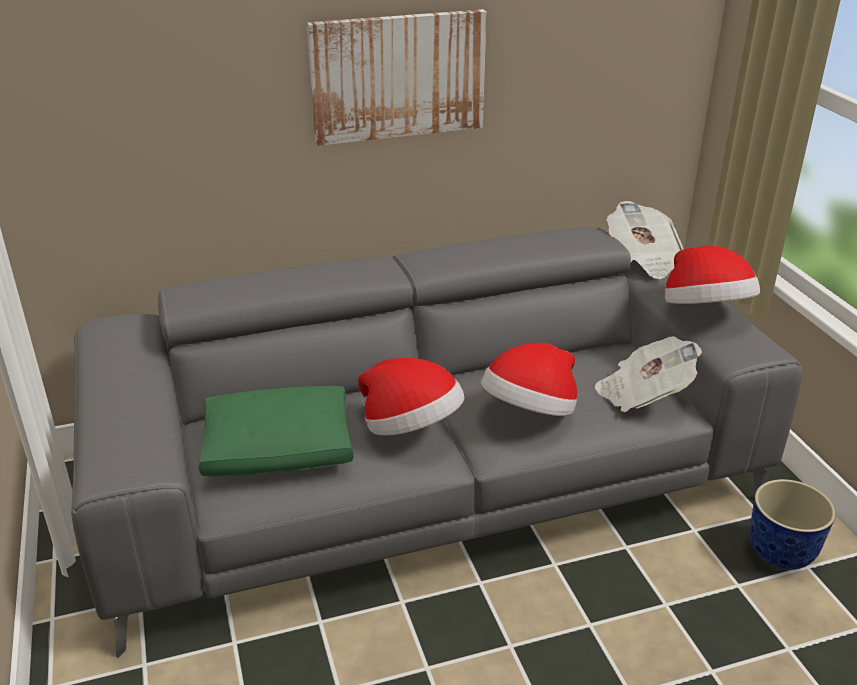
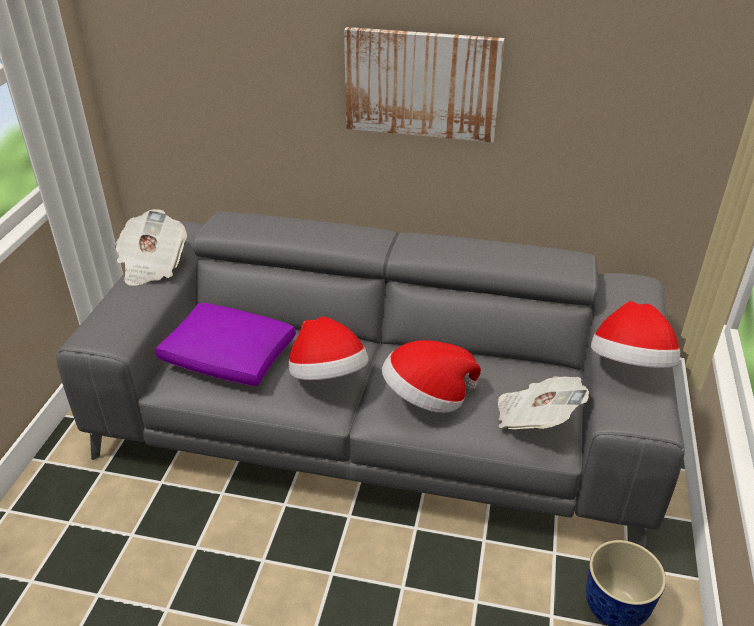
camera: 30 degrees right, 5 degrees up
(280, 448) = (230, 357): green pillow -> purple pillow
(643, 260) = (624, 298): newspaper -> newspaper (152, 265)

